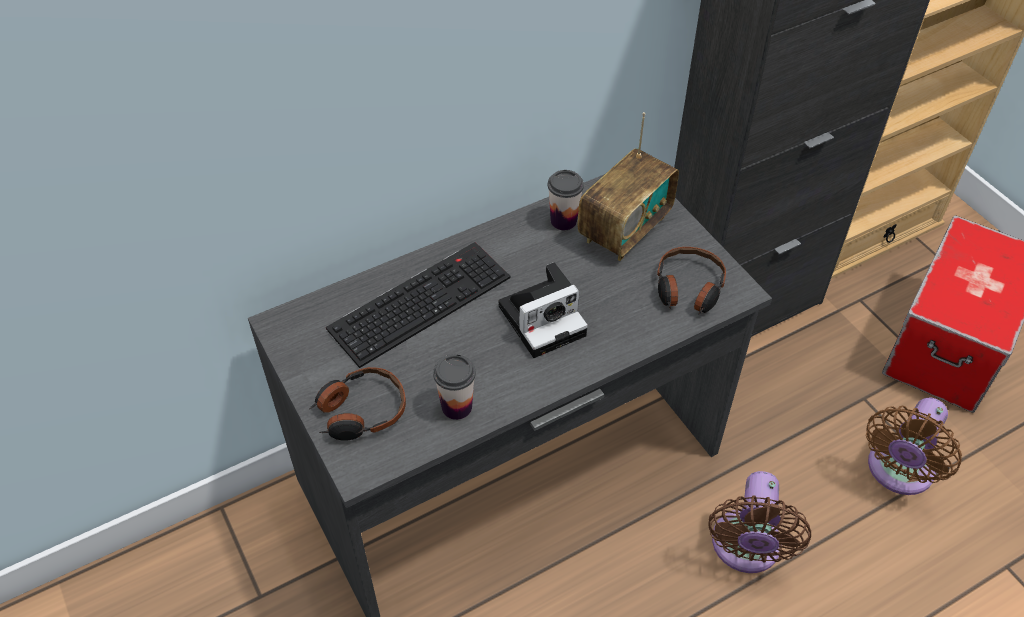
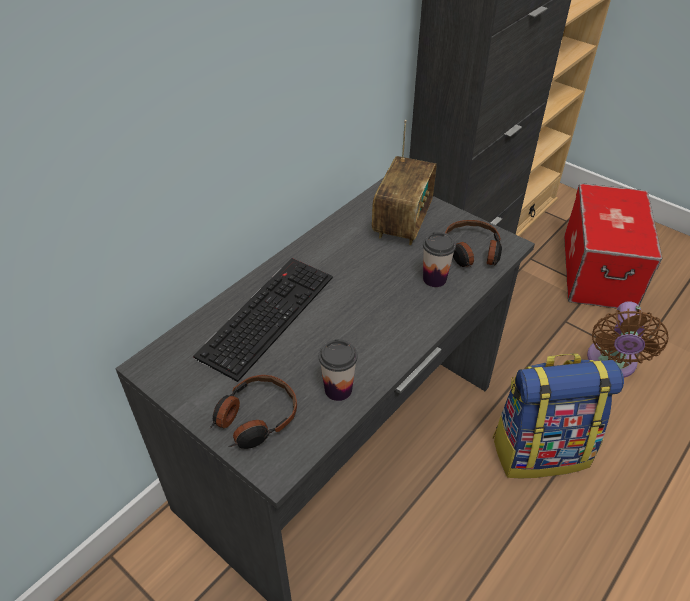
camera: 20 degrees left, 5 degrees down
(544, 318) = (375, 301): camera -> none
(563, 221) = (353, 227): cup -> cup (434, 279)
(745, 549) = (540, 450): brown fan -> backpack

